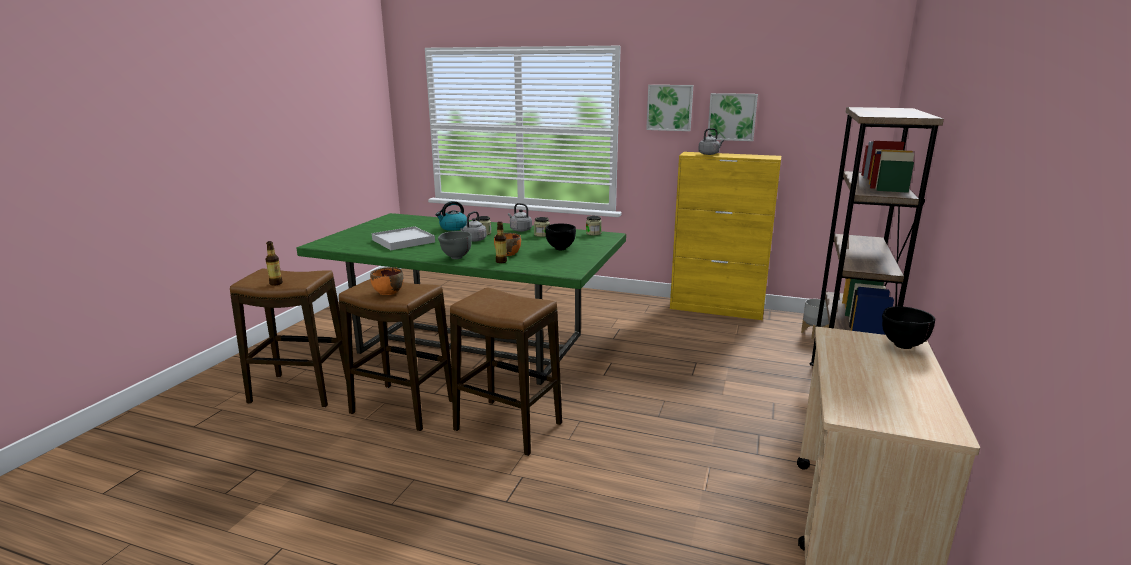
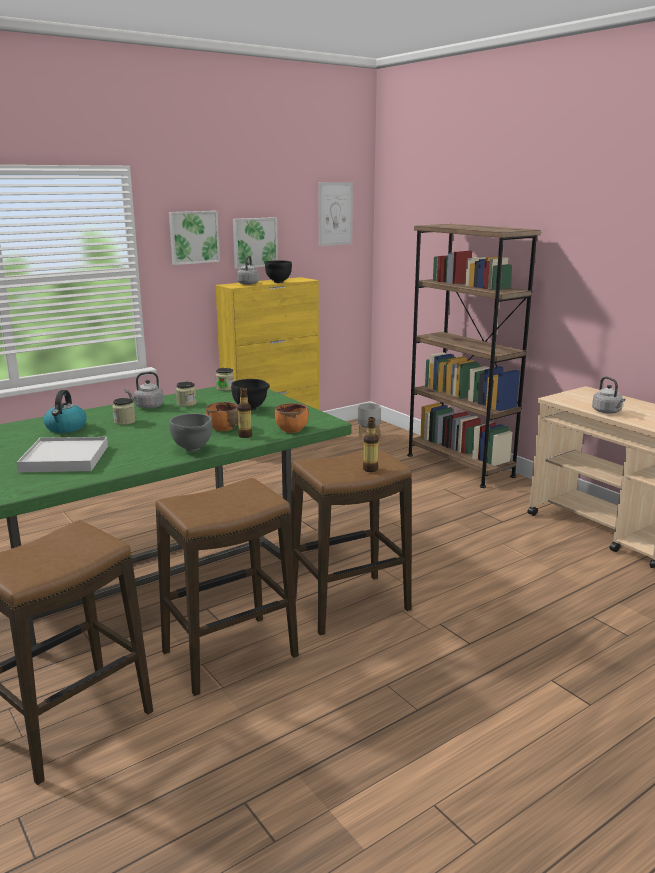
camera: 55 degrees left, 0 degrees up
(276, 283) = (65, 561): bottle -> bottle (370, 469)
(388, 292) = (230, 503): orange bowl -> orange bowl (292, 430)
(473, 240) = (142, 430): grey kettle -> grey kettle (607, 412)
(839, 93) = (335, 214): none -> picture
(900, 346) = (589, 393): black bowl -> black bowl (278, 282)

